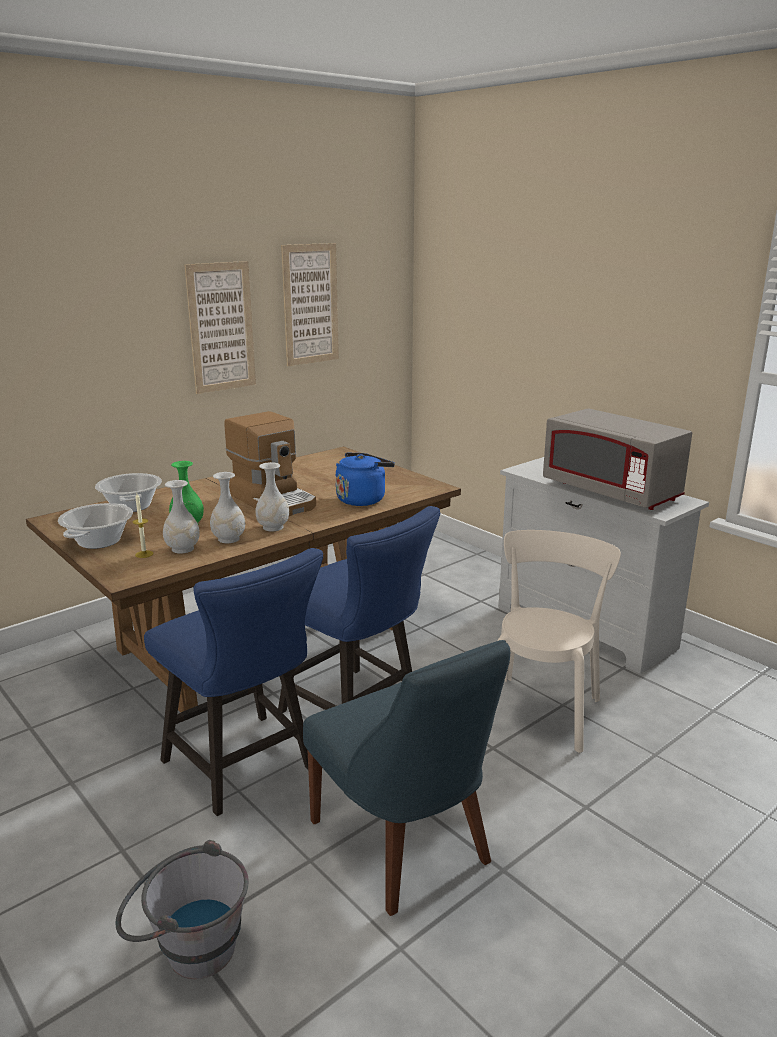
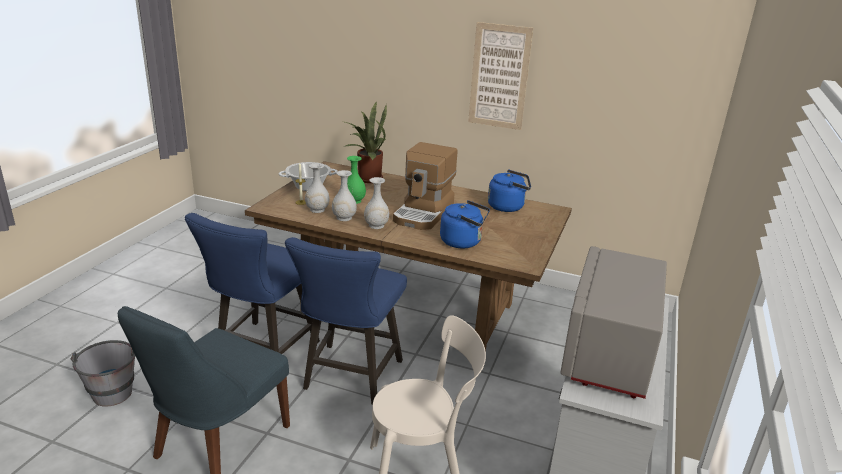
camera: 60 degrees right, 5 degrees up
(131, 507) = (367, 178): cooking pot -> potted plant
(309, 465) = (508, 207): none -> blue kettle
(310, 304) = (592, 76): picture -> none

